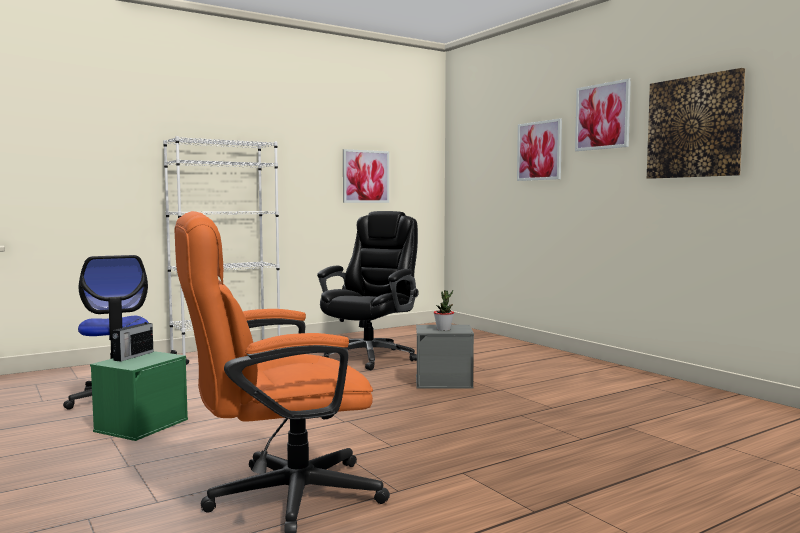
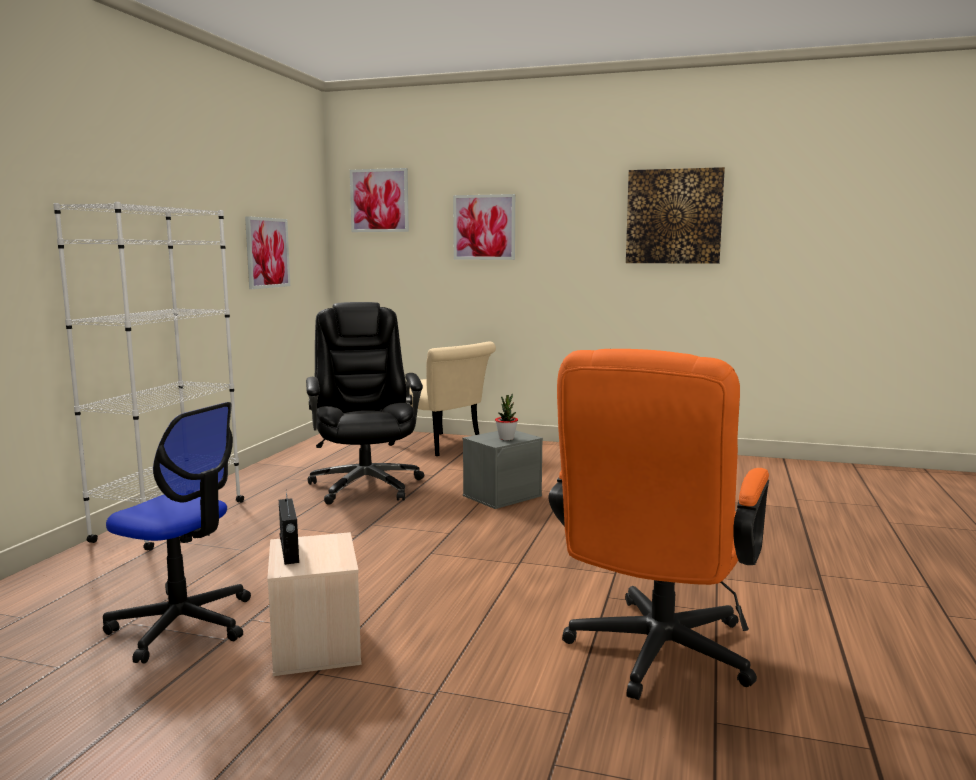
camera: 40 degrees left, 5 degrees up
(142, 425) = (314, 644): green storage box -> beige storage box
(484, 344) = (442, 446): none -> beige chair
(602, 116) = (569, 197): picture -> picture (379, 200)

